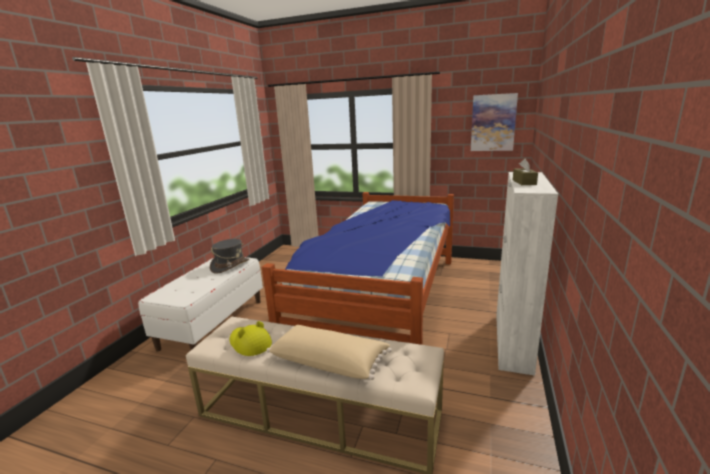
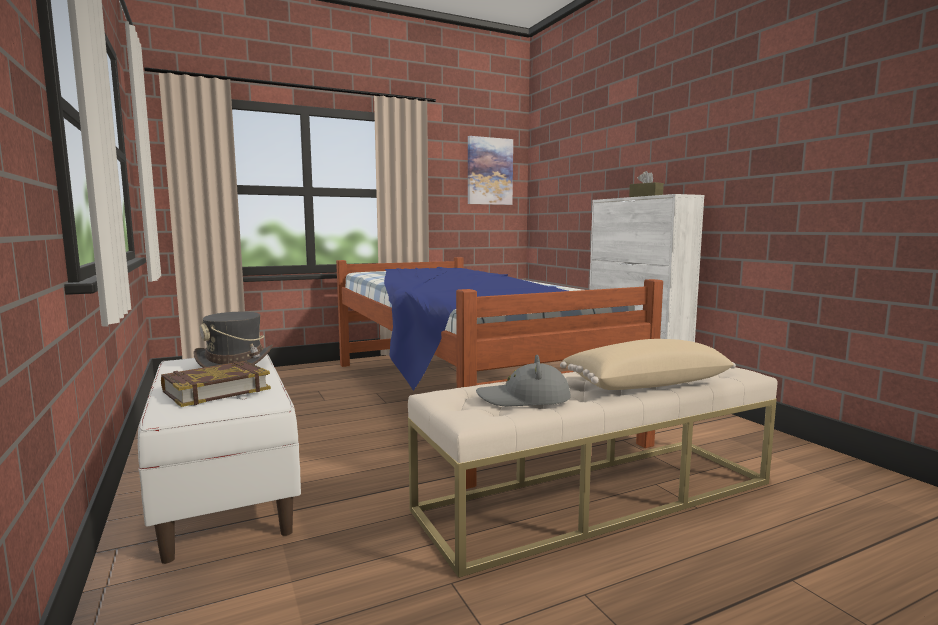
camera: 45 degrees left, 10 degrees down
(192, 284) = (216, 390): none -> book
(249, 343) = (524, 399): yellow hat -> grey hat

